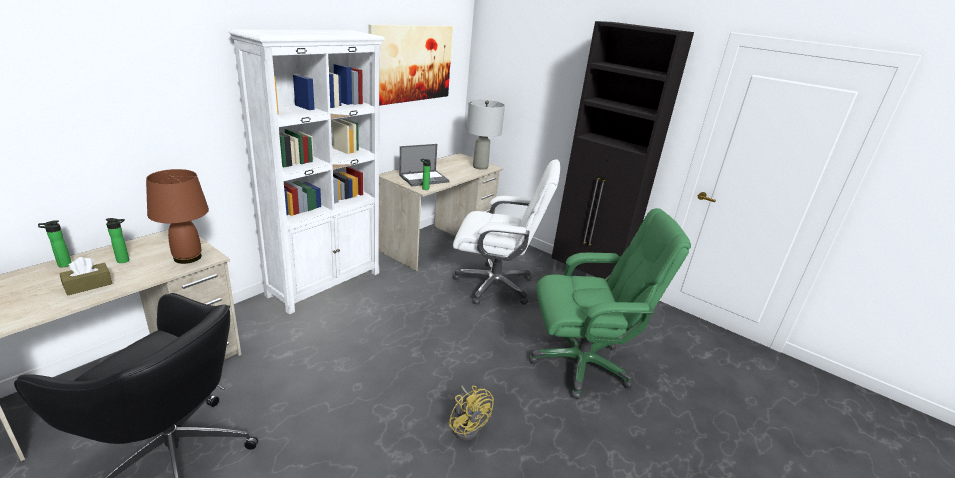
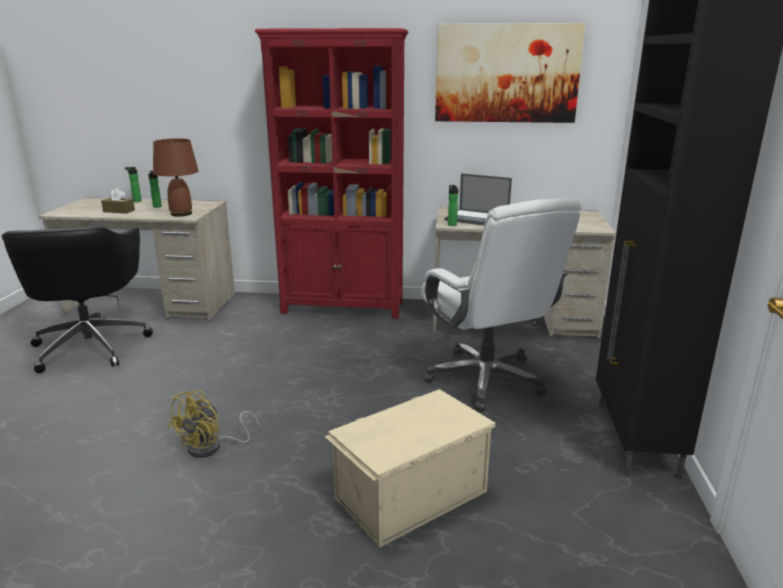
camera: 60 degrees right, 5 degrees down
(325, 283) = (343, 307): white bookcase -> red bookcase
(480, 167) = (582, 225): grey table lamp -> none
(581, 364) = (409, 494): green office chair -> beige storage box

